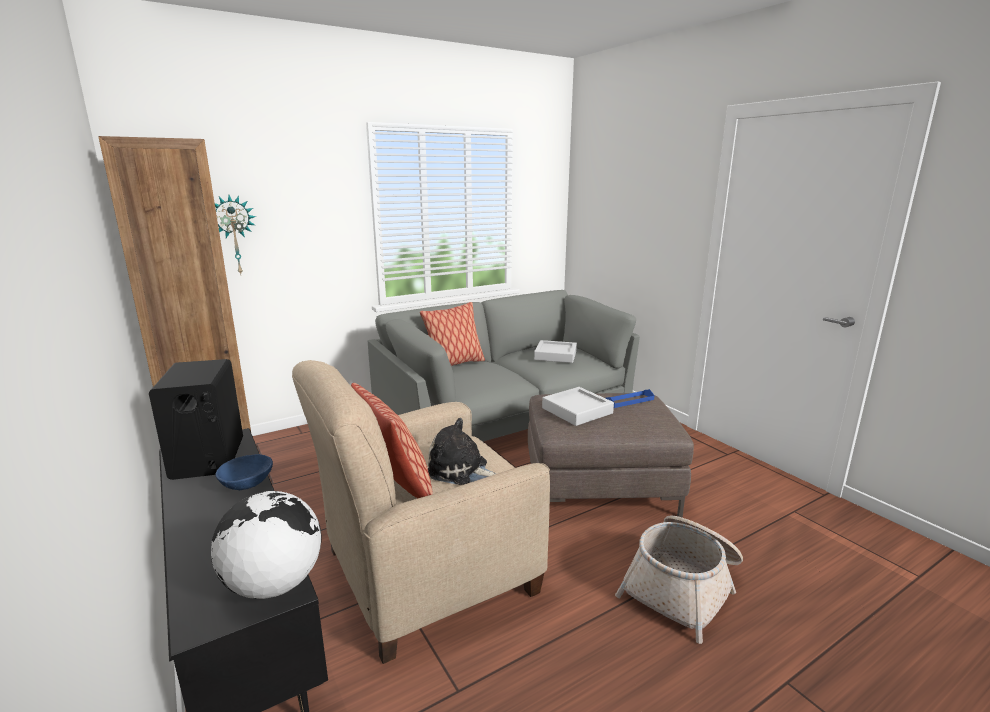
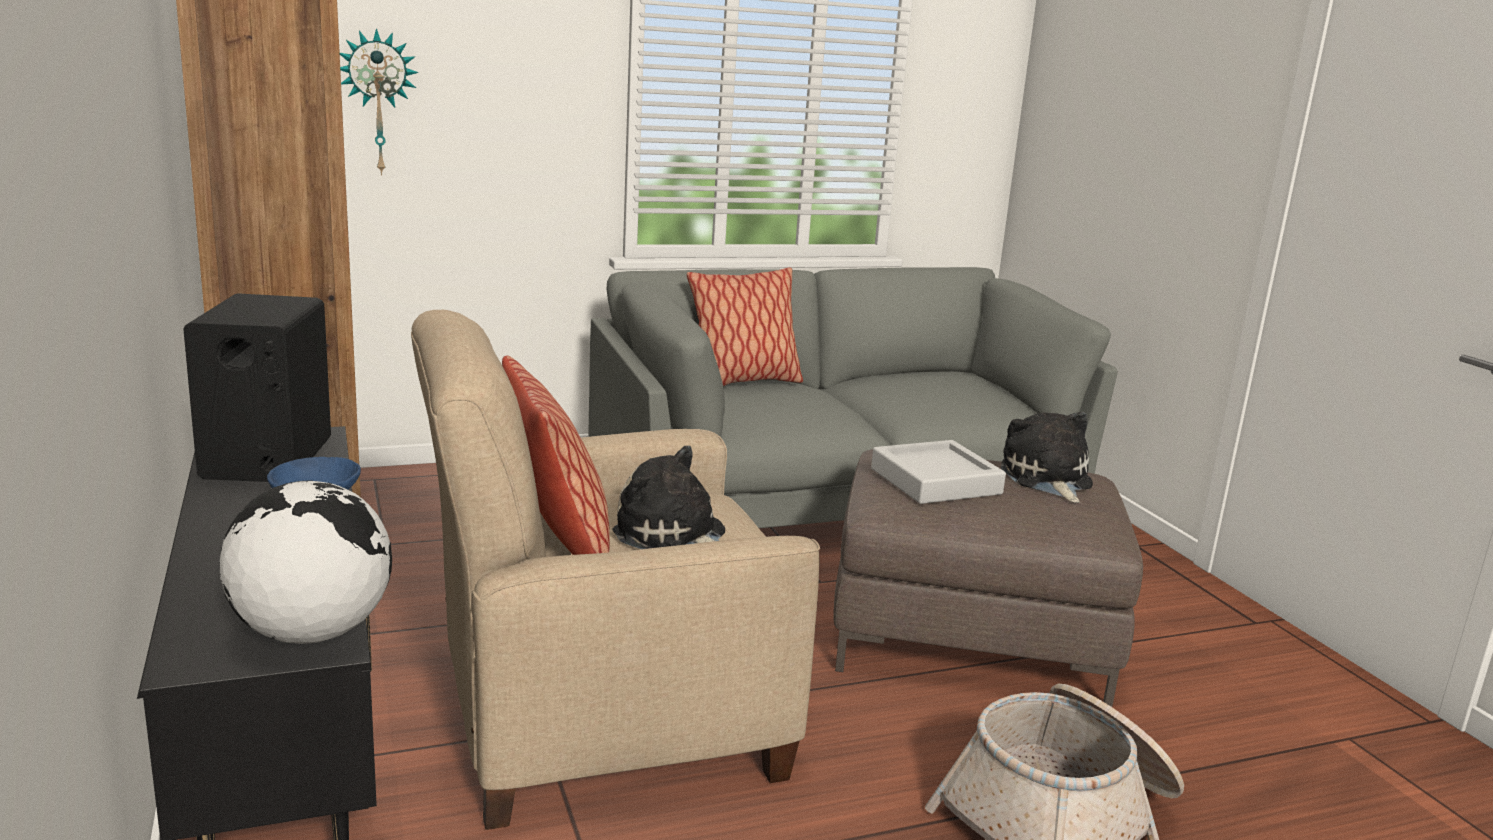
camera: 10 degrees right, 0 degrees up
(555, 355) = (943, 390): grey tray -> none
(629, 401) = (1047, 479): blue tray -> plush toy

